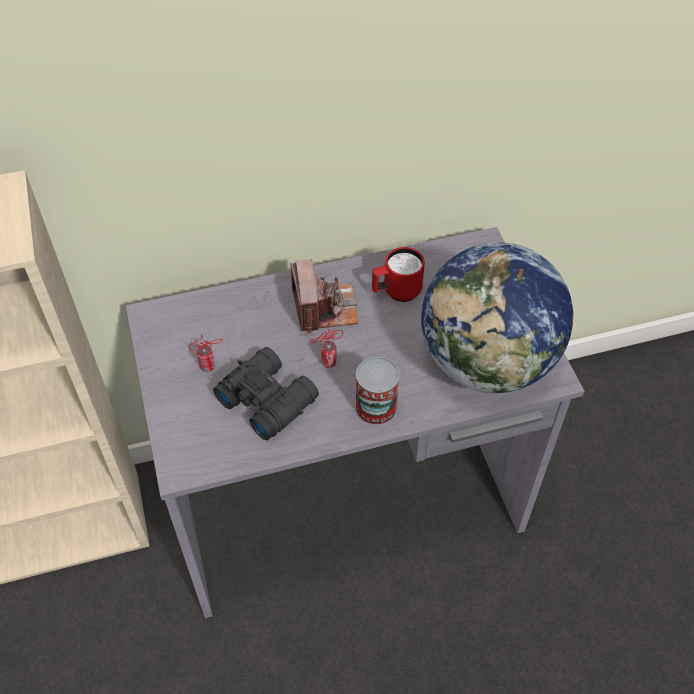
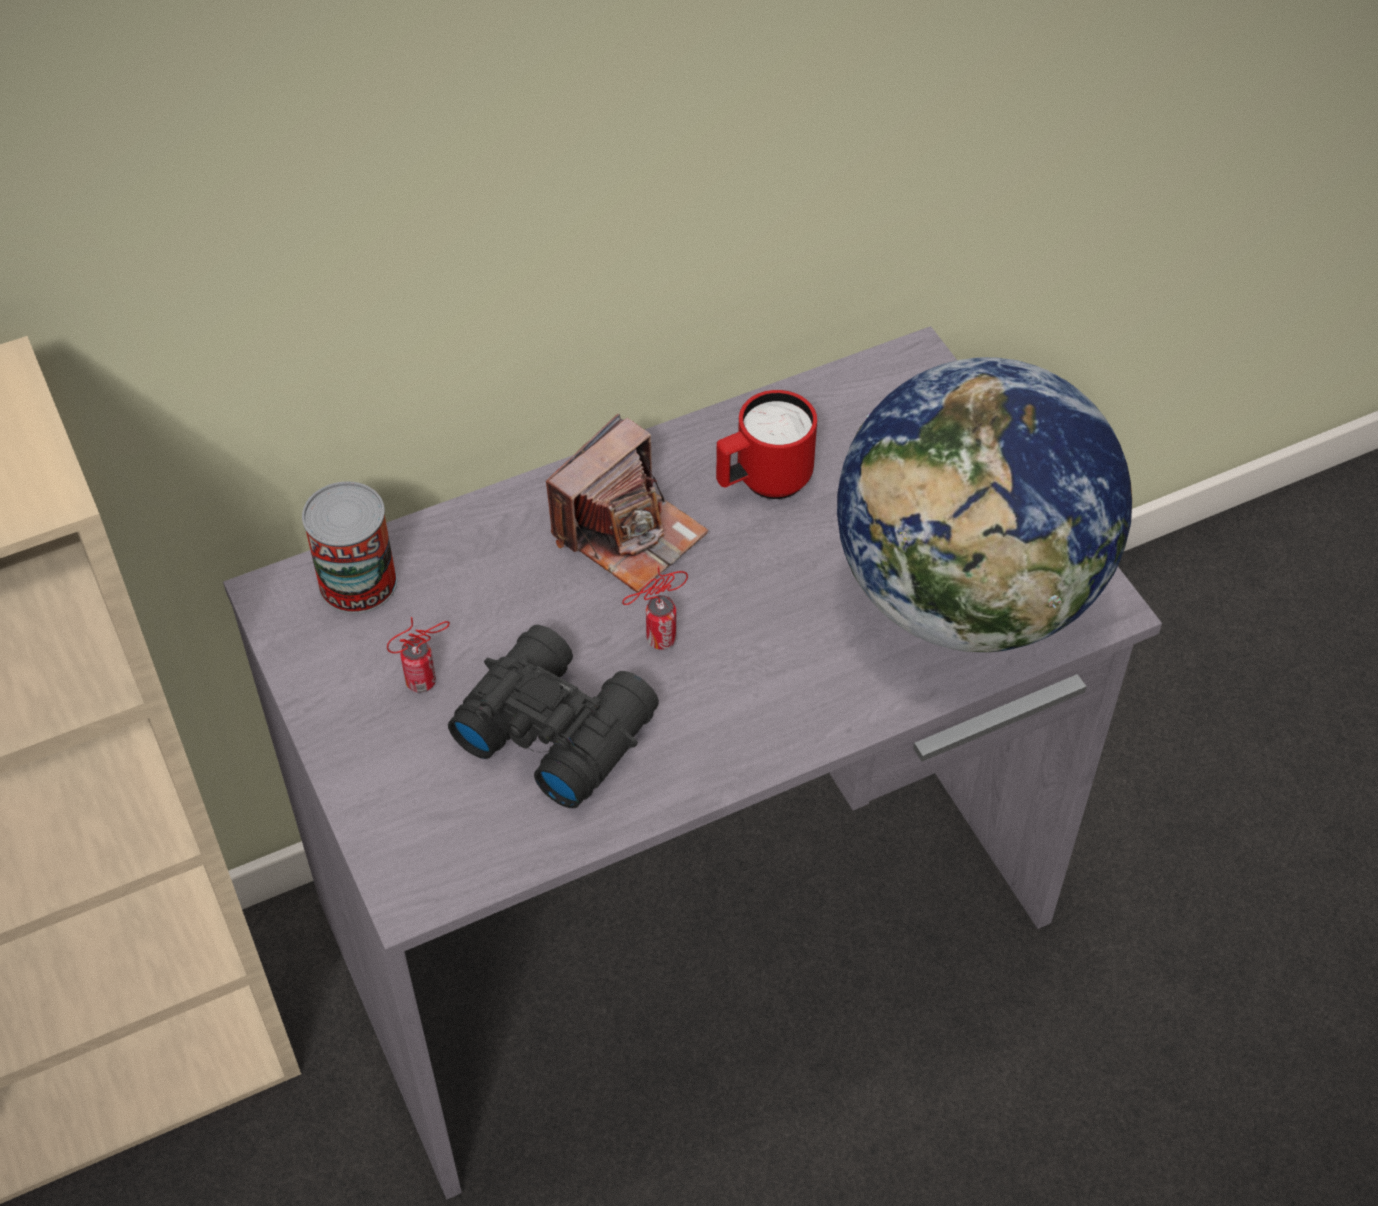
camera: 10 degrees left, 0 degrees up
(324, 308) = (628, 533): camera -> camera turned 60 degrees clockwise
(376, 407) = (772, 713): can -> can (358, 582)

